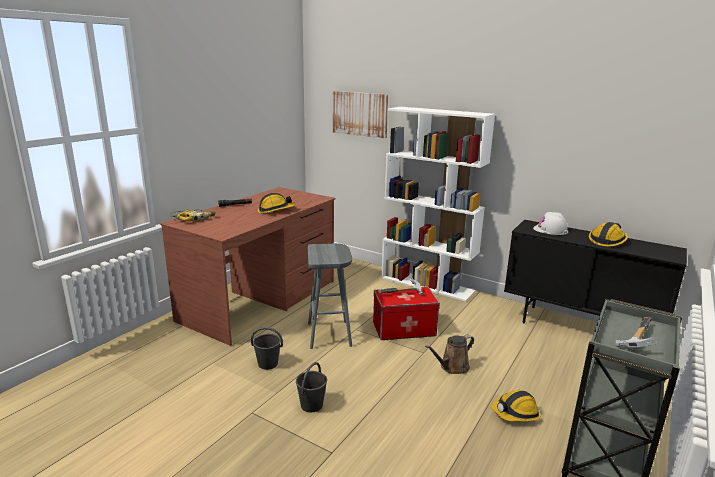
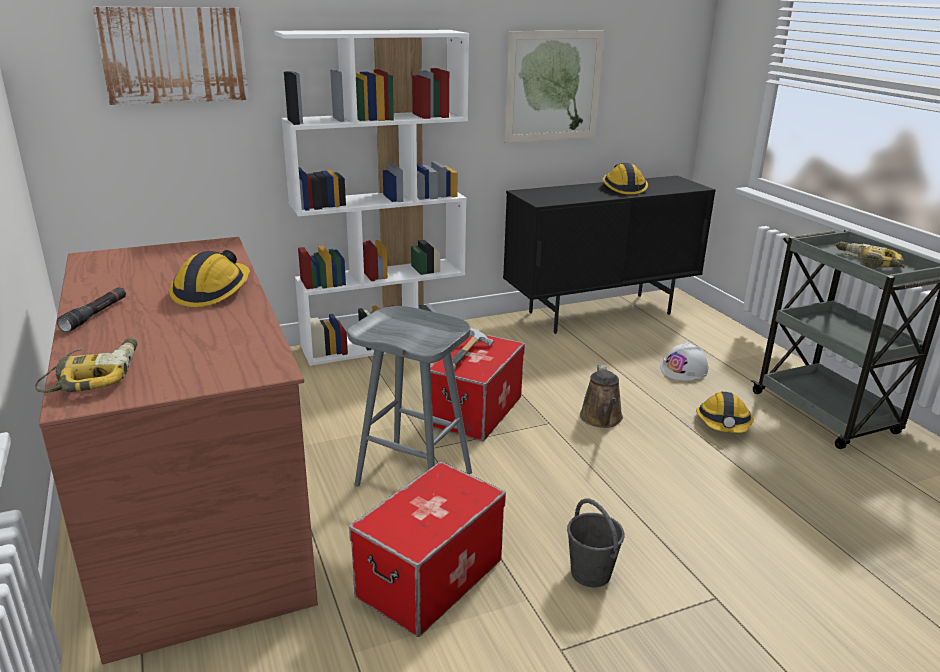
camera: 55 degrees left, 5 degrees up
(267, 364) = (430, 578): grey bucket -> storage box
(550, 230) = (559, 193): white hard hat -> white hard hat (684, 370)
(569, 158) = (553, 86): none -> picture
(635, 338) = (867, 262): hammer -> power drill

